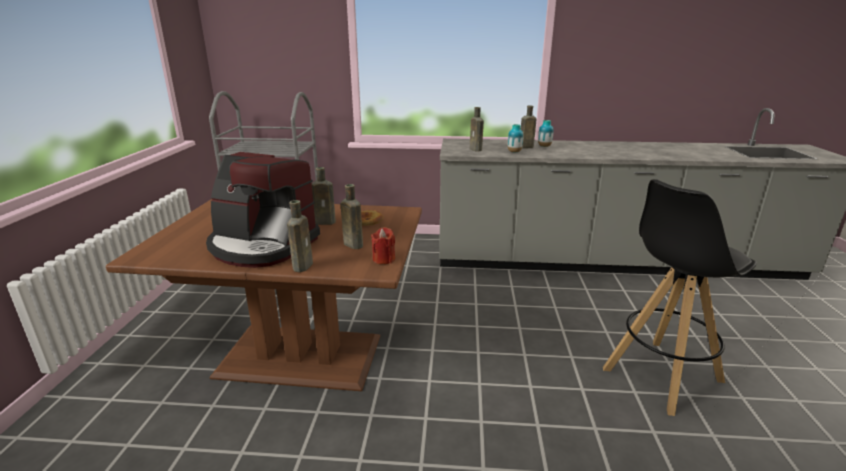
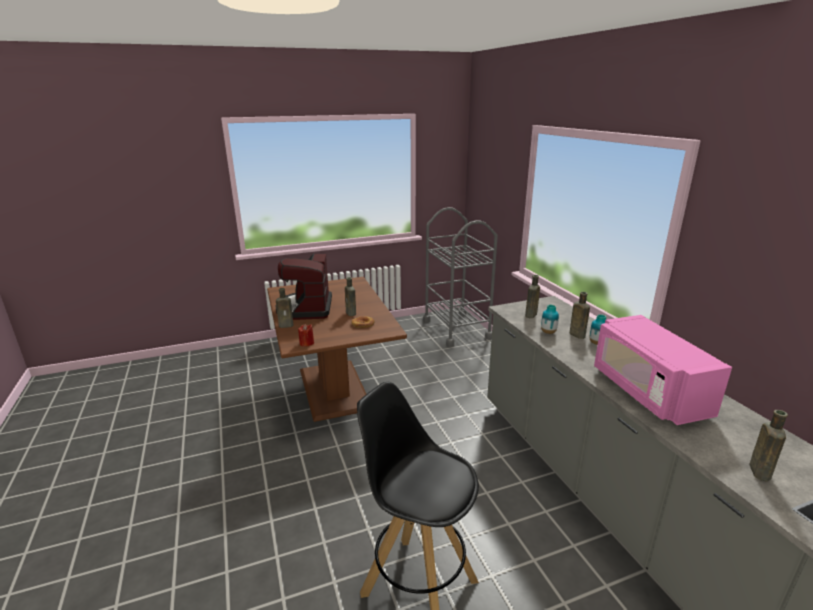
camera: 65 degrees right, 0 degrees up
(352, 244) = (322, 329): brown bottle -> brown bottle (758, 470)
(623, 151) = (647, 392): none -> pink microwave

